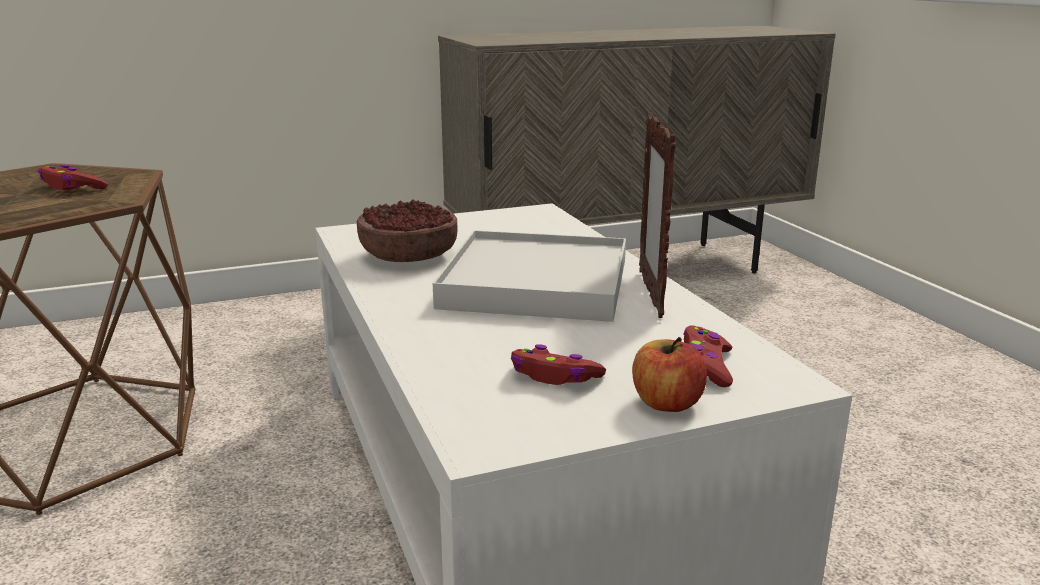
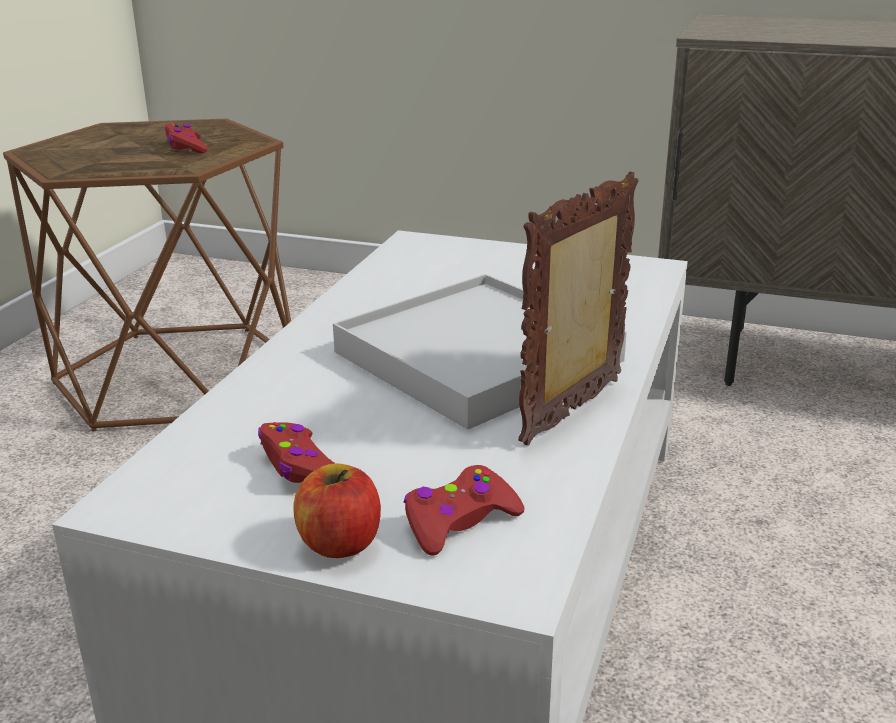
camera: 40 degrees right, 5 degrees up
(409, 255) = (420, 285): bowl -> none

